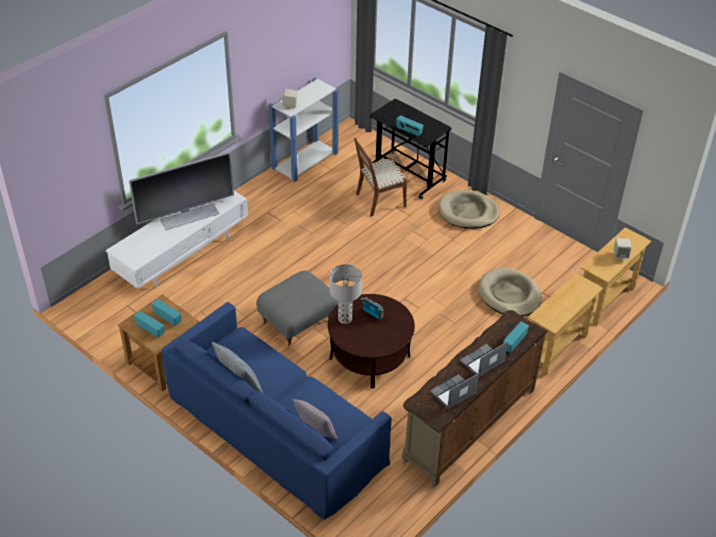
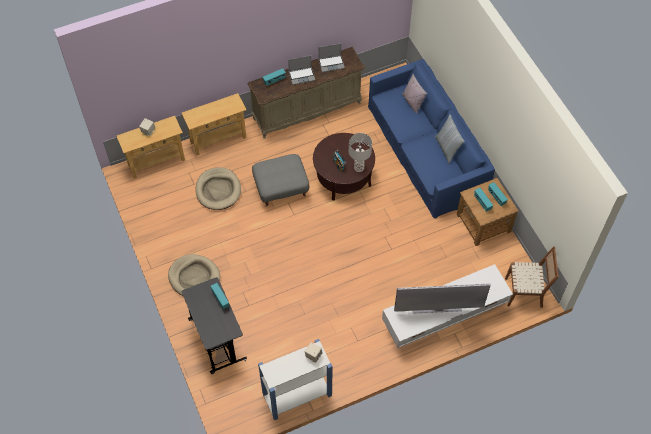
camera: 155 degrees left, 15 degrees up
(298, 322) = (379, 221): grey ottoman -> grey ottoman (281, 188)
(378, 201) = (259, 317): chair -> chair (525, 292)

